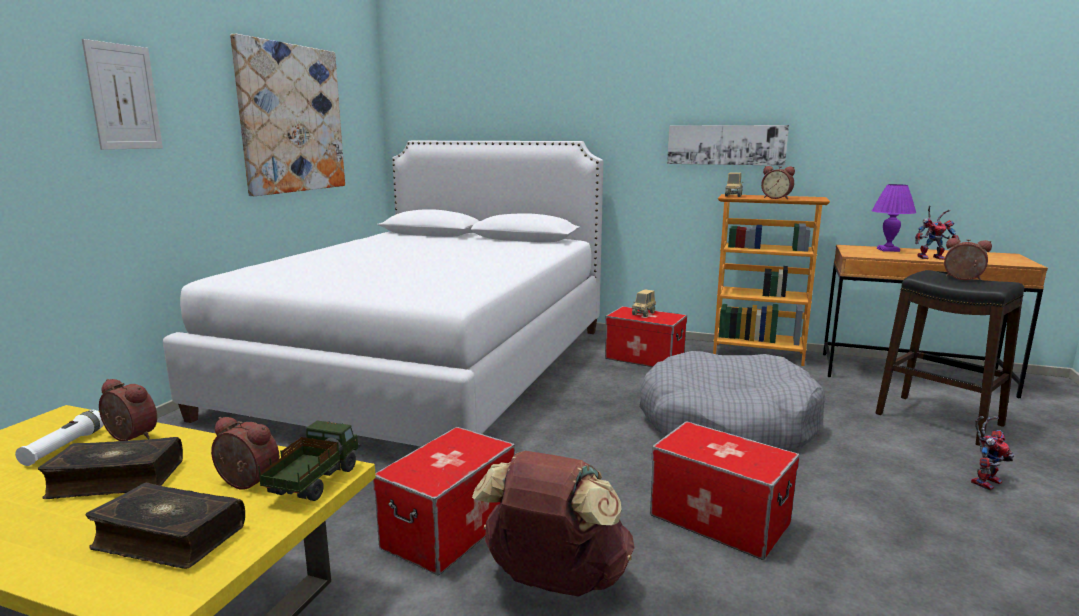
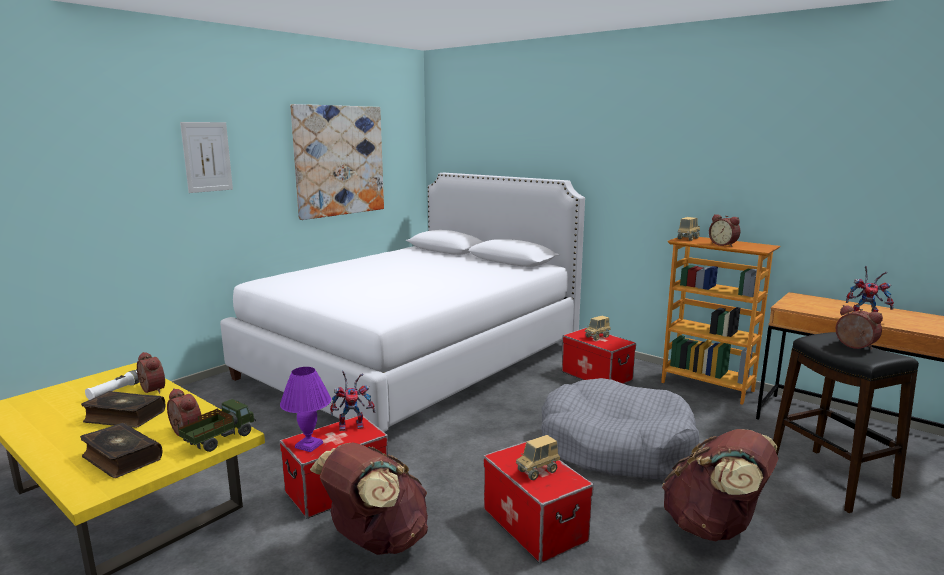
camera: 20 degrees right, 0 degrees up
(726, 145) = (690, 190): picture -> none
(729, 452) = (537, 471): none -> toy truck
(888, 250) = (833, 304): purple table lamp -> purple table lamp (309, 445)
(888, 483) = (713, 527): none -> brown backpack
(984, 480) = (815, 545): toy robot -> toy robot (353, 425)

